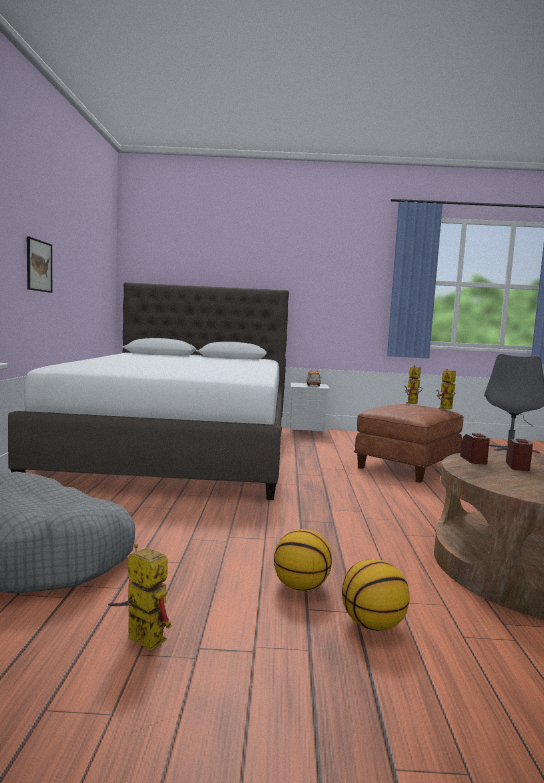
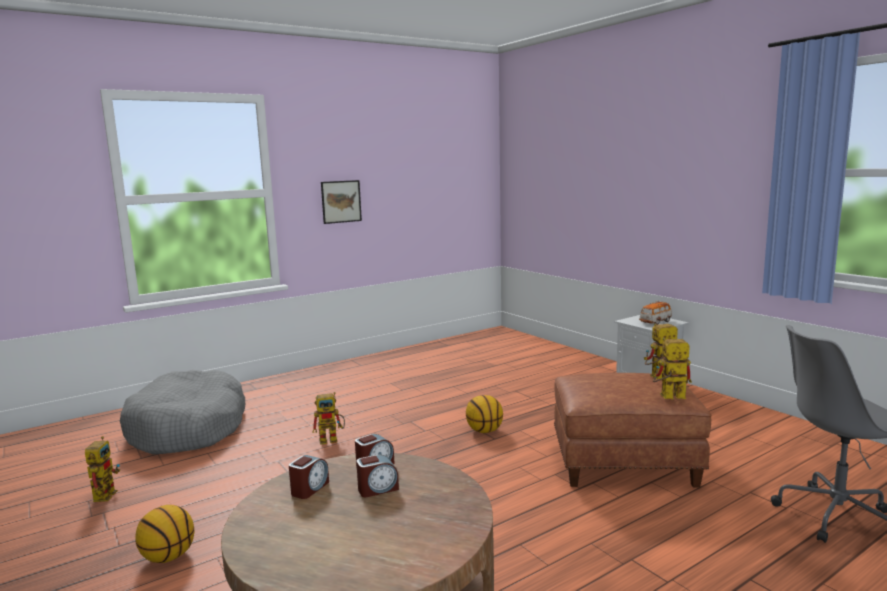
camera: 55 degrees right, 5 degrees up
(180, 448) = (461, 372): white bed -> none
(223, 509) = (332, 439): none -> toy robot
(301, 587) = (211, 513): basketball -> basketball (484, 431)
(500, 477) = (309, 489): none -> alarm clock

